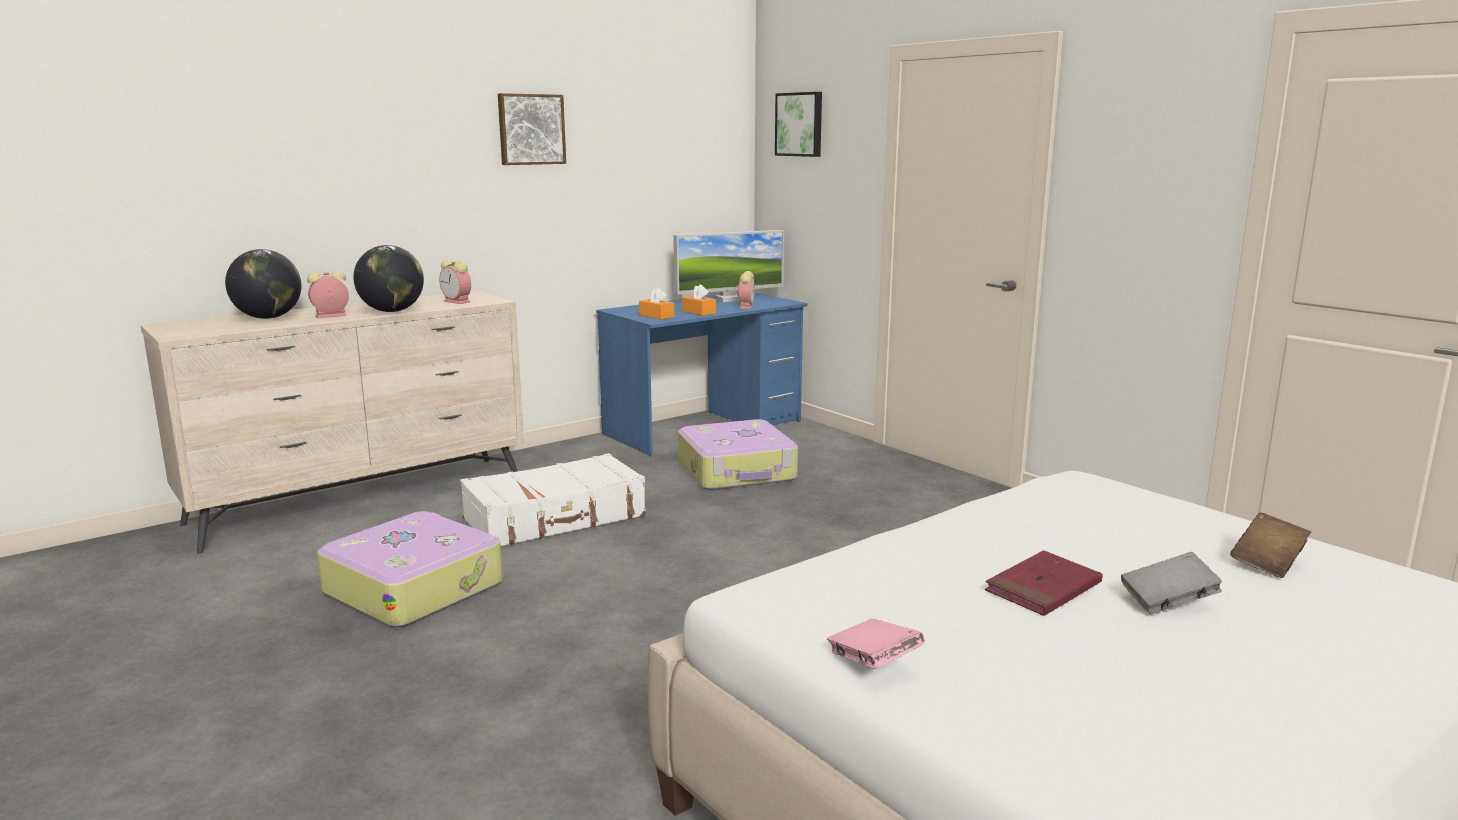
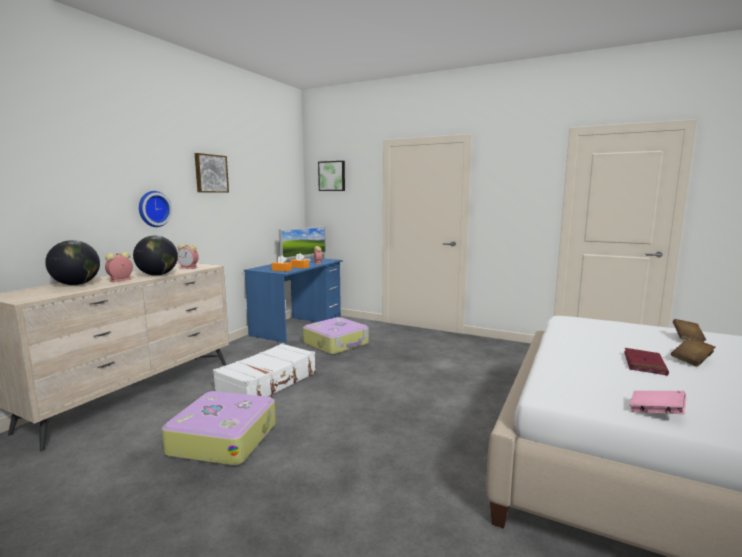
camera: 25 degrees left, 5 degrees down
(415, 196) = (153, 209): none -> wall clock
(1168, 602) = (691, 360): grey book -> brown book

